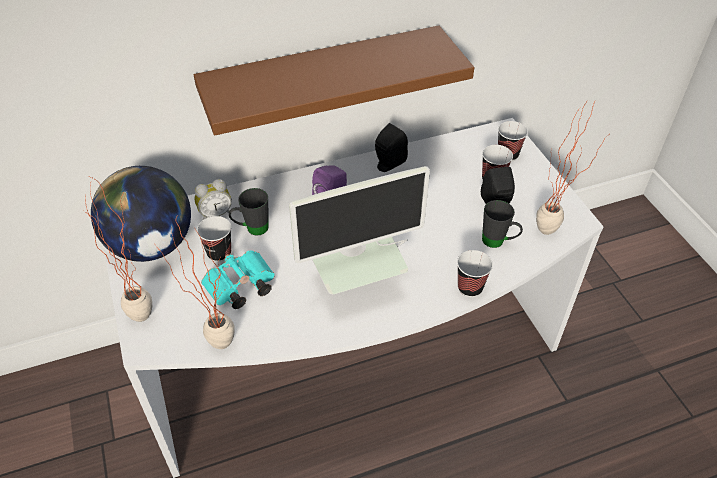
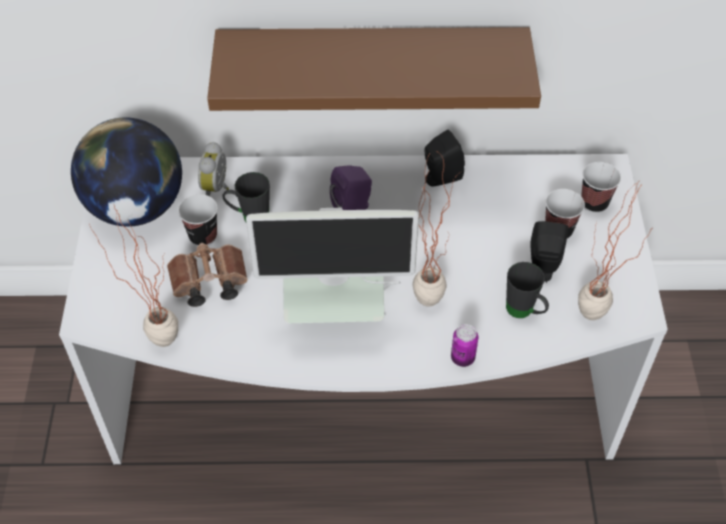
camera: 20 degrees right, 5 degrees up
(143, 309) = (100, 277): potted plant -> potted plant (430, 292)
(215, 214) = (217, 188): alarm clock -> alarm clock turned 105 degrees clockwise
(239, 289) = (207, 284): turquoise binoculars -> brown binoculars
(470, 288) = (462, 358): cup -> can

